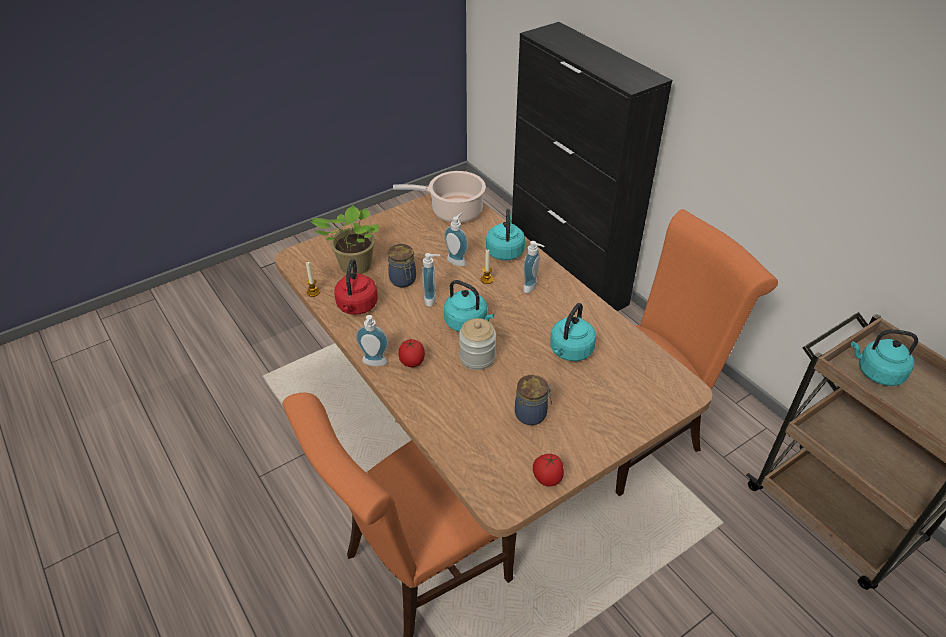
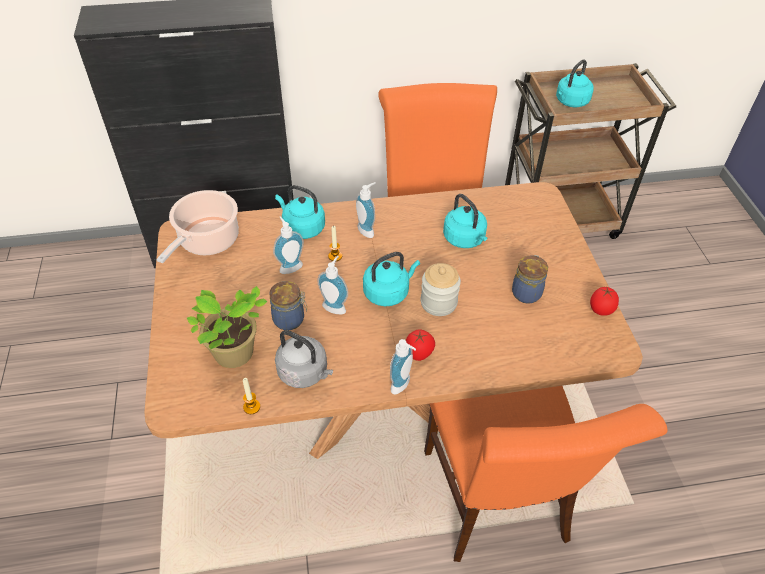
camera: 65 degrees left, 5 degrees up
(357, 307) = (305, 373): red kettle -> grey kettle

